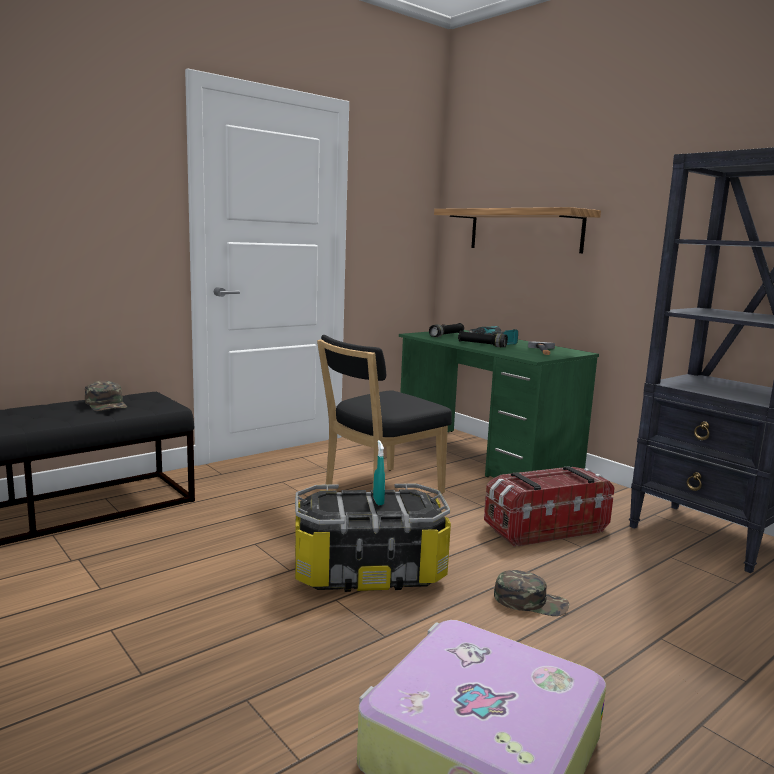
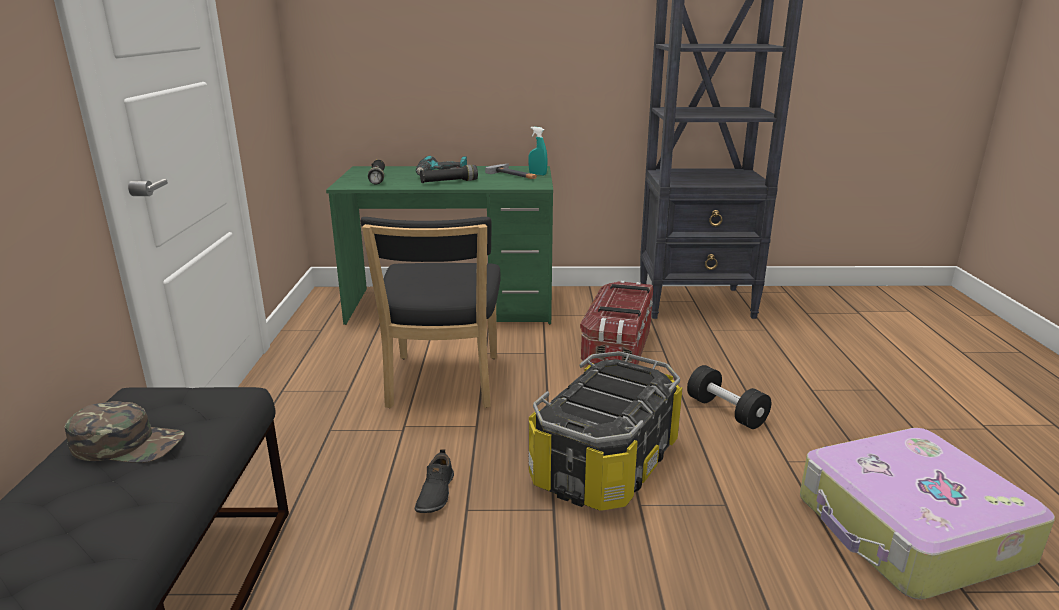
camera: 50 degrees left, 10 degrees up
(258, 529) = (435, 493): none -> black shoe
(378, 501) = (607, 387): turquoise spray bottle -> turquoise spray bottle (537, 174)
(524, 230) = (429, 36): shelf -> none
(530, 601) = (726, 411): green cap -> black dumbbell

